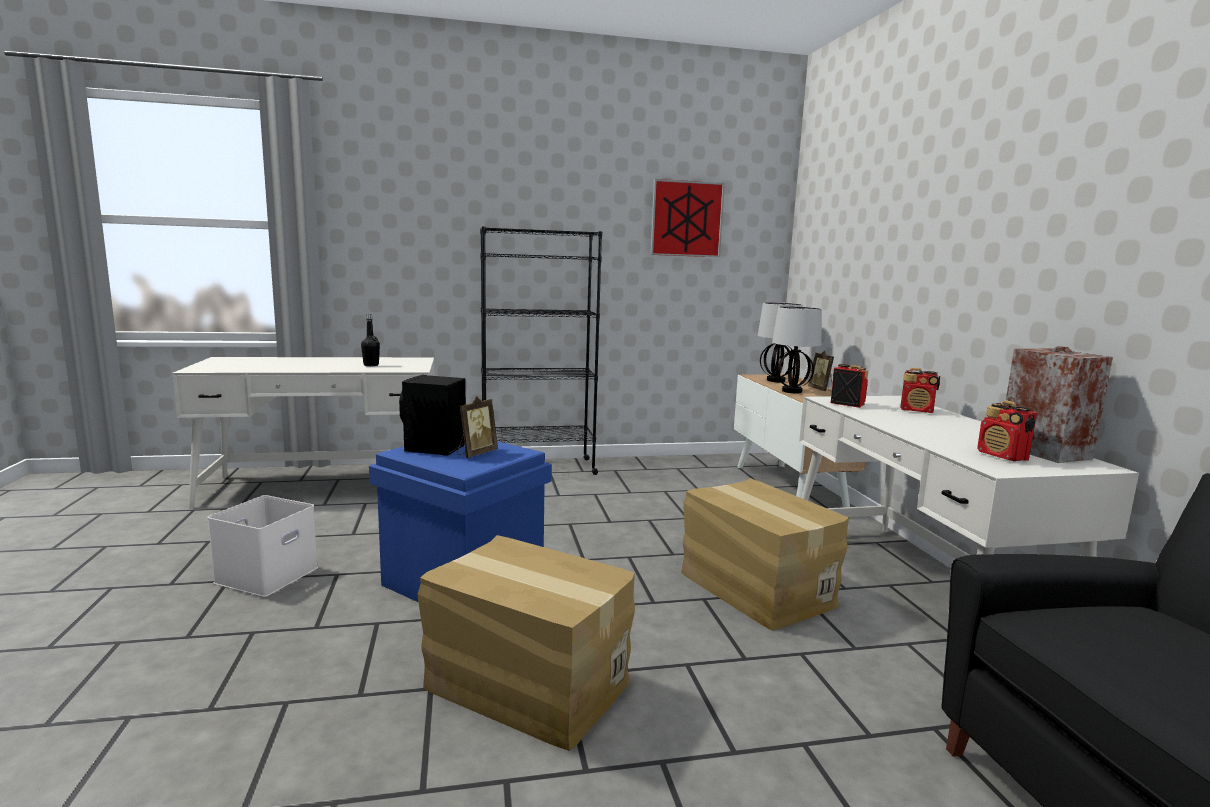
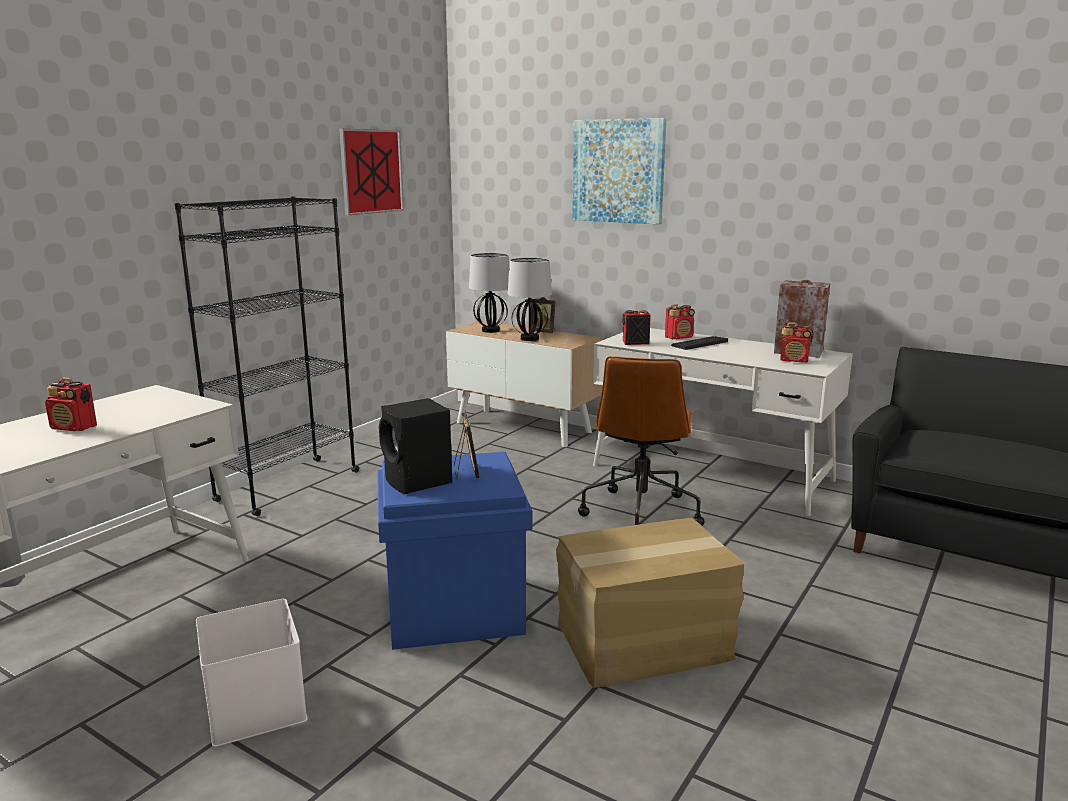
camera: 45 degrees left, 5 degrees up
(334, 364) = (74, 428): none -> radio
(371, 365) = (128, 415): black bottle -> none
(755, 589) = (640, 512): cardboard box -> brown office chair
(908, 212) = (618, 171): none -> picture
(924, 419) = (699, 343): none -> keyboard

